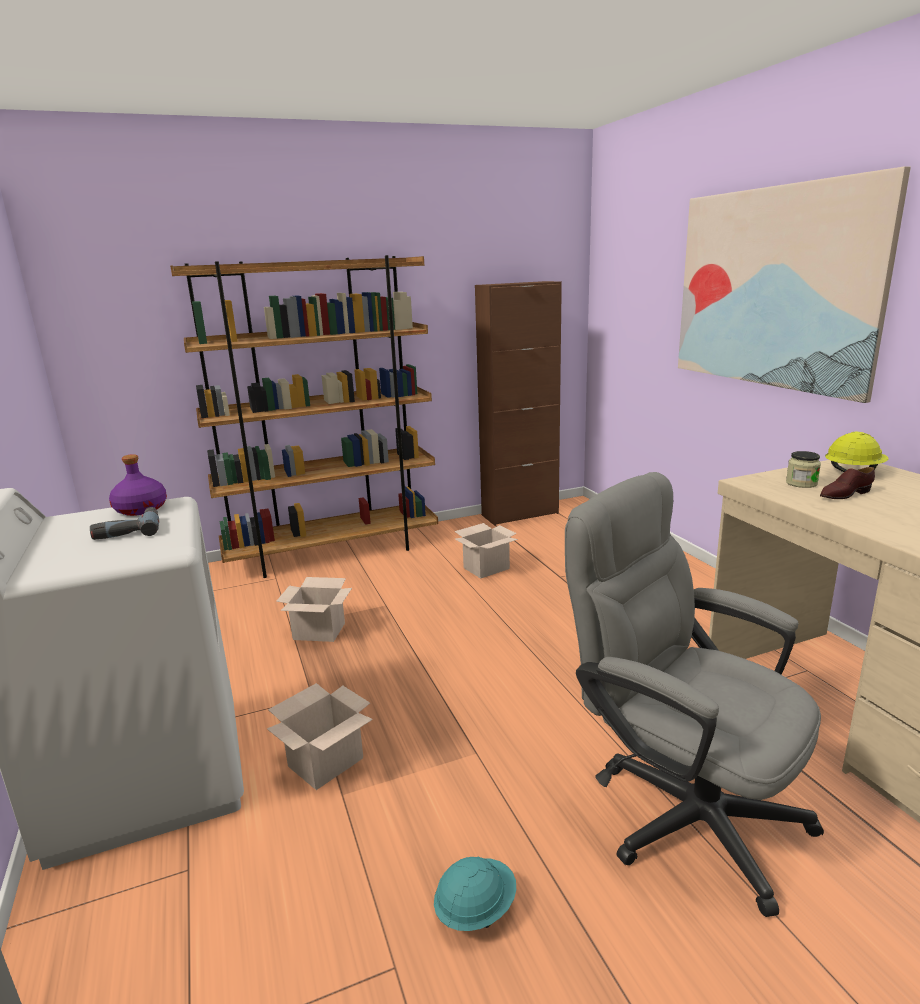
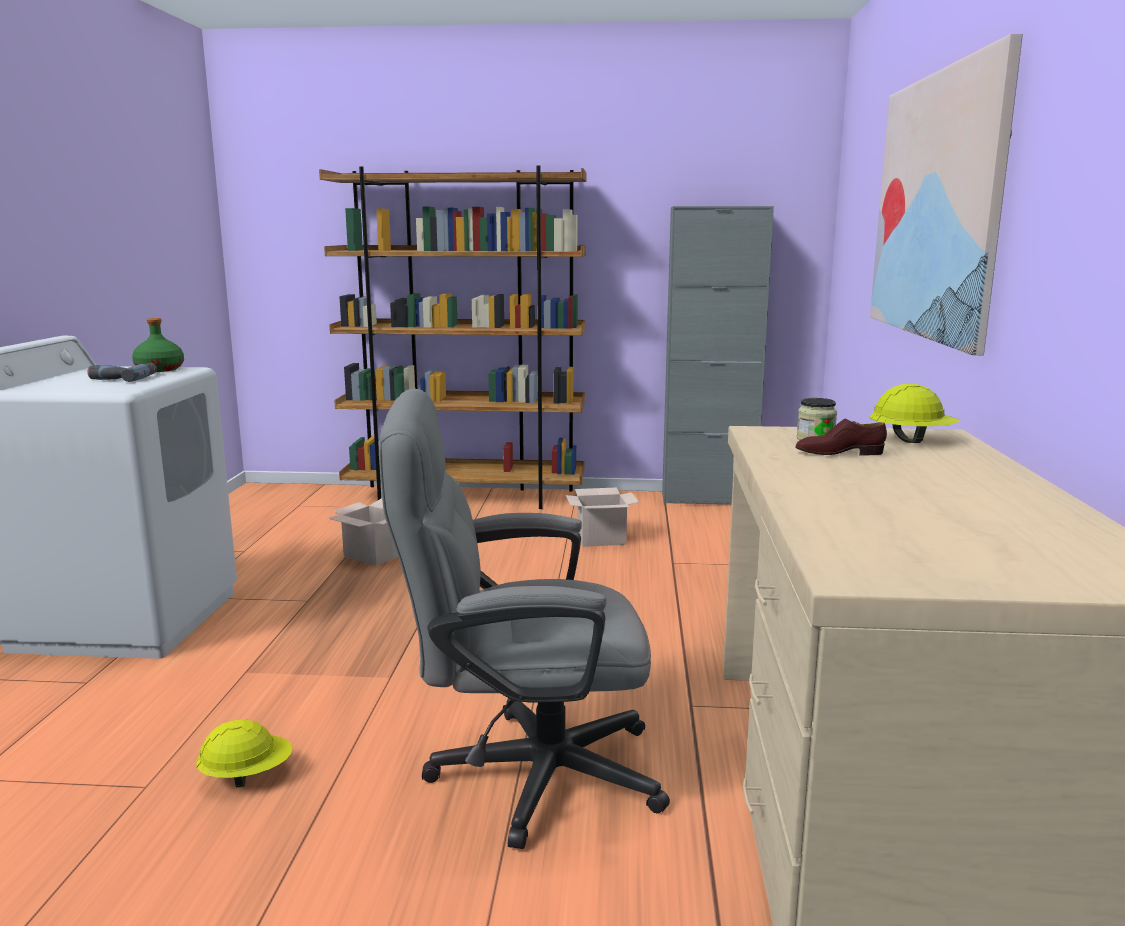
camera: 25 degrees right, 5 degrees down
(141, 509) = (160, 369): purple bottle -> green bottle
(326, 761) = (262, 646): cardboard box -> none
(475, 909) = (247, 776): turquoise hard hat -> yellow hard hat
(520, 514) = (708, 499): brown cabinet -> grey cabinet
(681, 808) = (523, 774): grey office chair -> grey office chair turned 75 degrees counterclockwise

